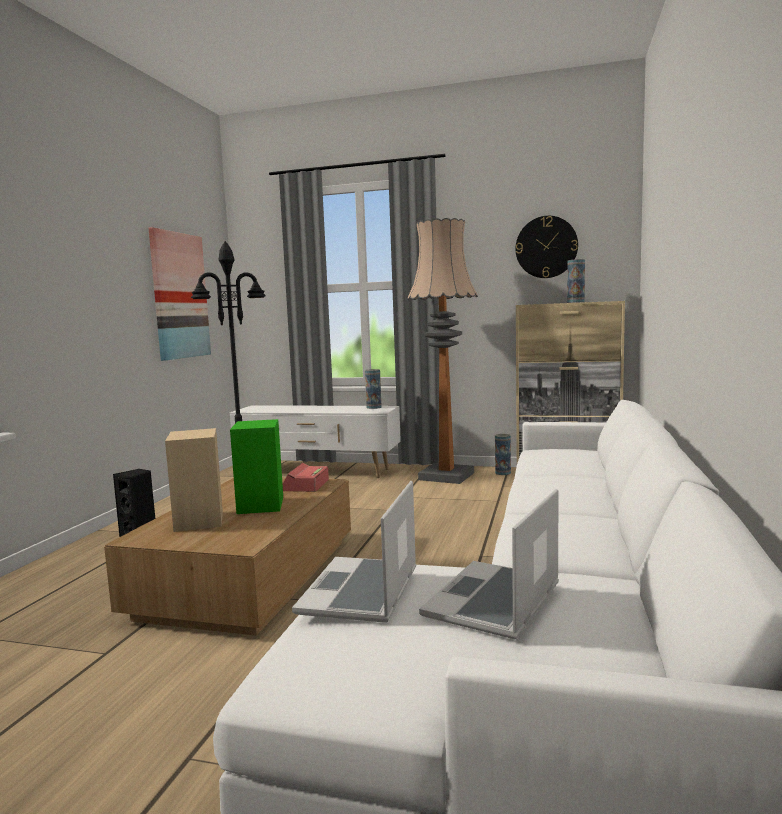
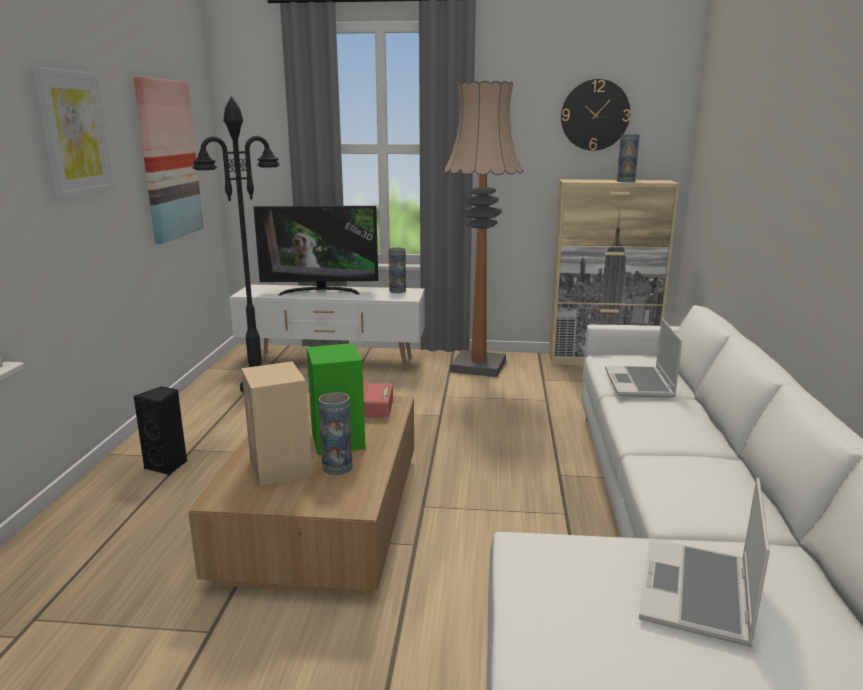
camera: 10 degrees left, 10 degrees up
(86, 264) = (73, 134): none -> picture
(307, 408) = (320, 291): none -> television
(361, 592) = (556, 587): laptop -> laptop (640, 384)
(503, 473) = (536, 361): vase -> vase (337, 467)

